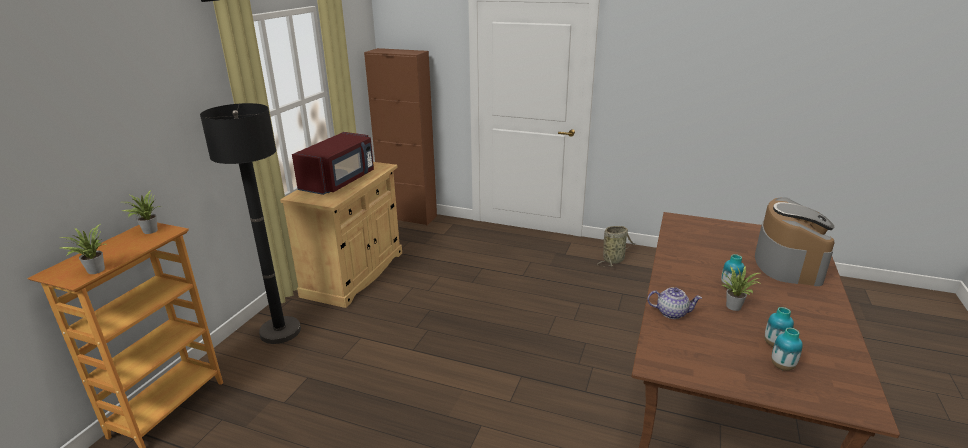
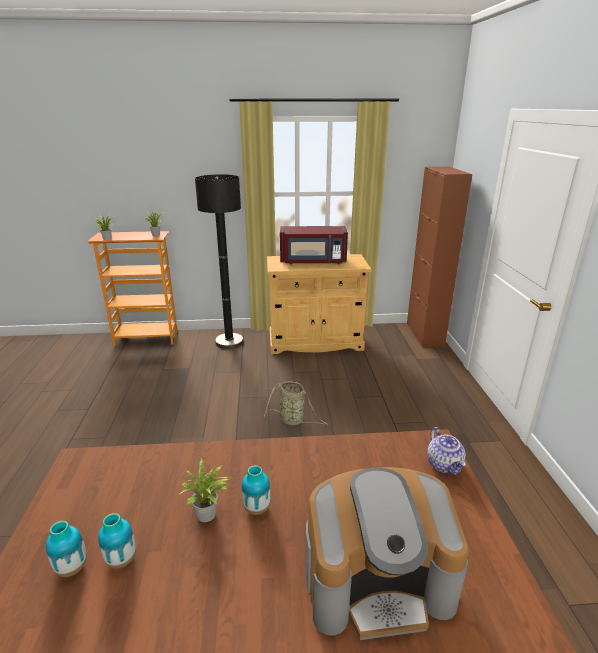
camera: 65 degrees right, 0 degrees up
(614, 259) = (504, 486): basket -> basket (293, 420)
(672, 313) = (175, 462): teapot -> teapot (444, 465)

